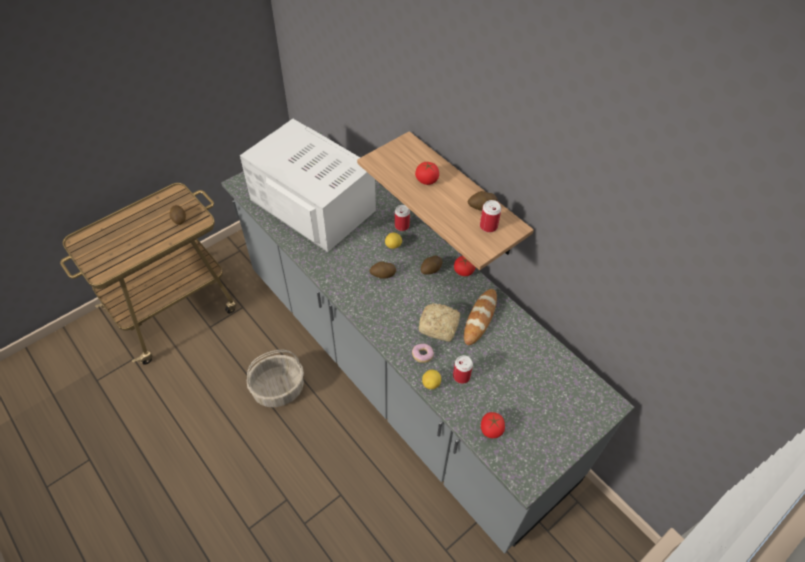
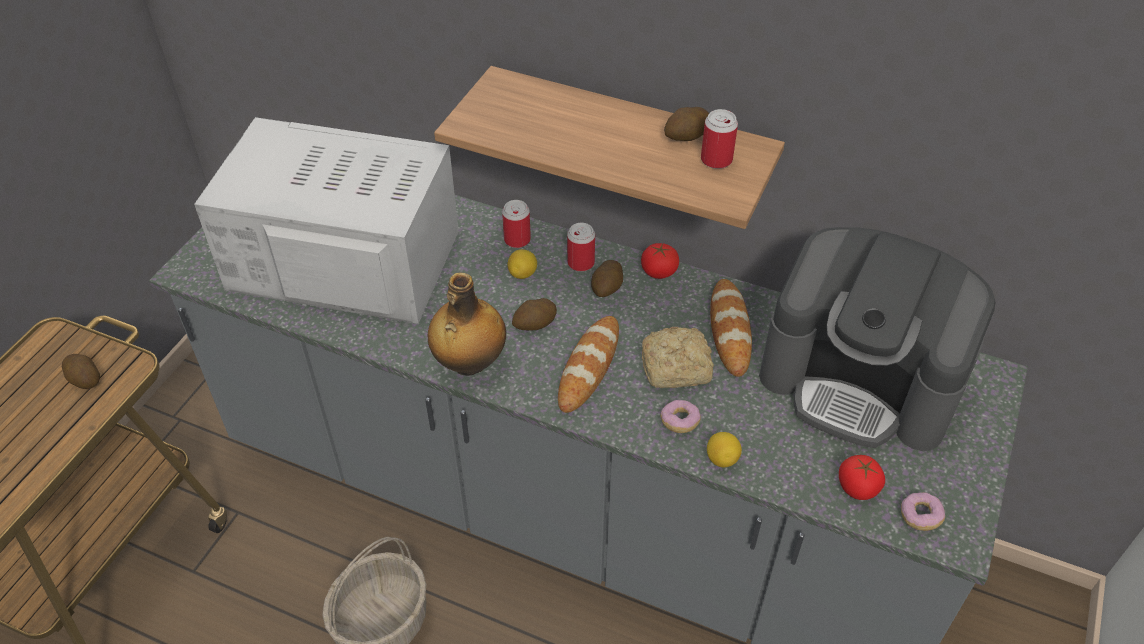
camera: 25 degrees left, 5 degrees down
(339, 282) = (469, 363): none -> bottle
(395, 308) = (589, 367): none -> bread
(426, 180) = (572, 126): tomato -> none
(461, 376) = (760, 427): can -> can (581, 263)
(514, 459) = (920, 516): none -> donut
(533, 374) = (861, 380): none -> coffee machine

